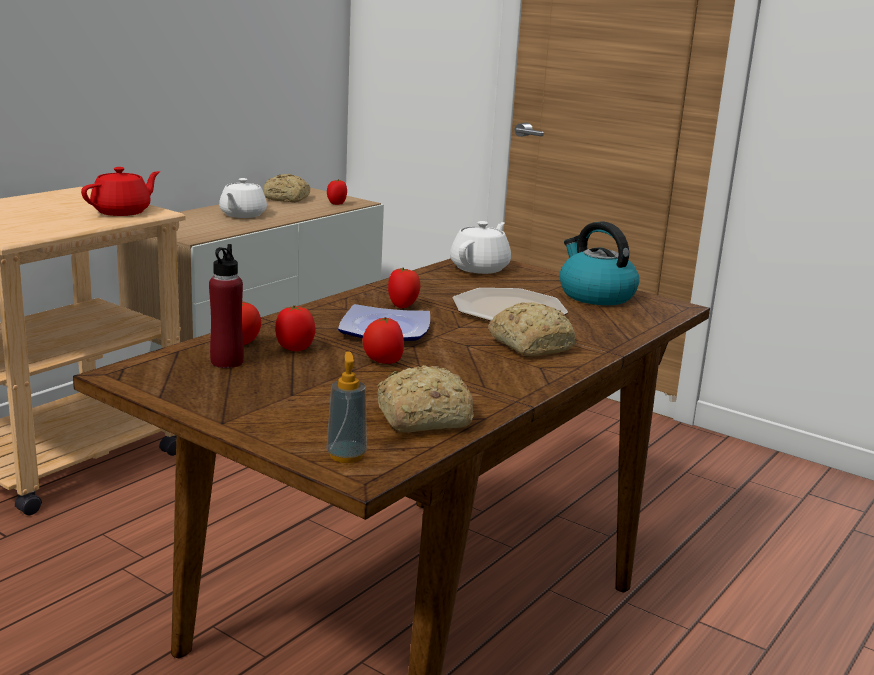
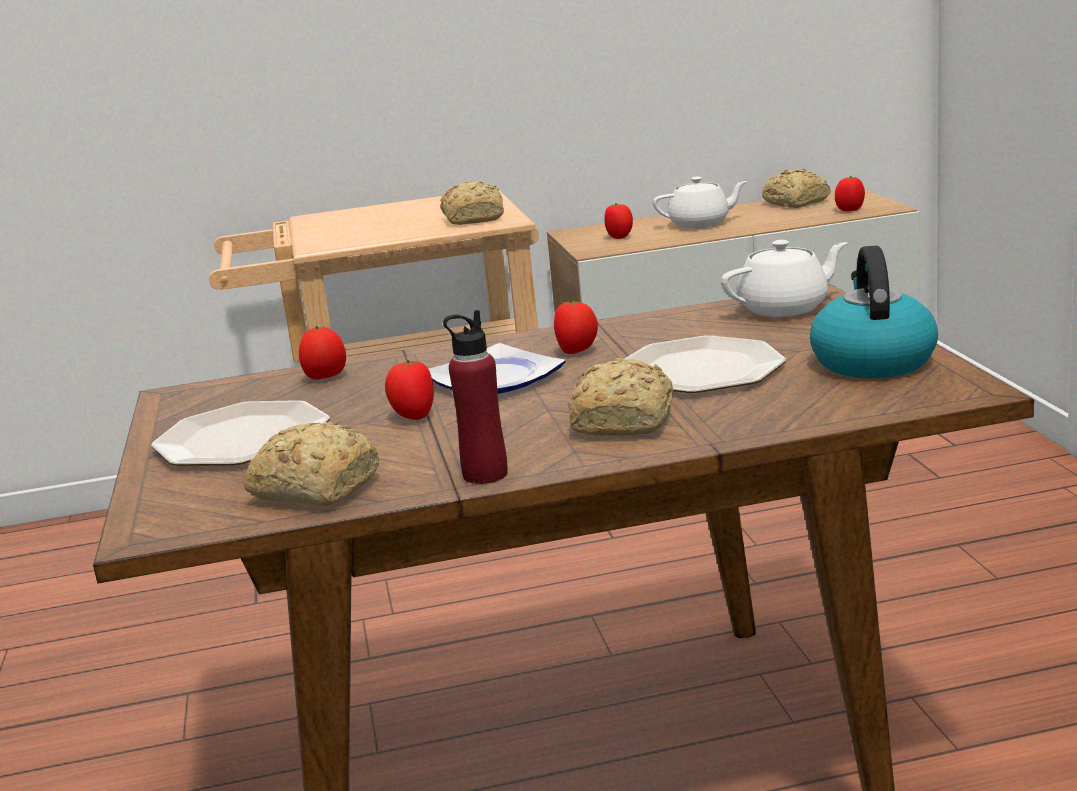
camera: 45 degrees right, 0 degrees up
(122, 212) = (474, 218): red teapot -> bread
(226, 362) = (274, 395): red bottle -> red bottle (485, 474)
(242, 215) = (700, 224): white teapot -> white teapot turned 150 degrees counterclockwise
(277, 395) = (244, 437): none -> plate
(294, 348) = (362, 389): tomato -> tomato (619, 237)
(346, 455) = (172, 512): soap dispenser -> none

